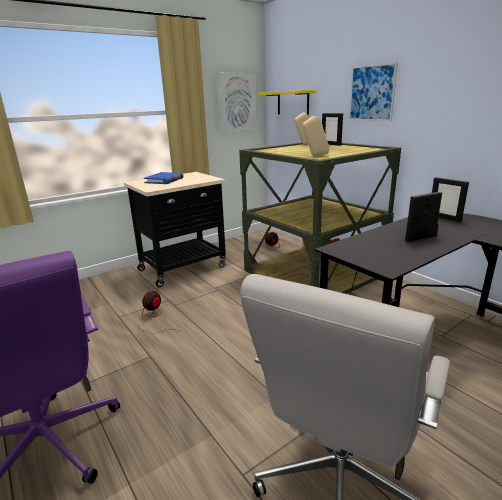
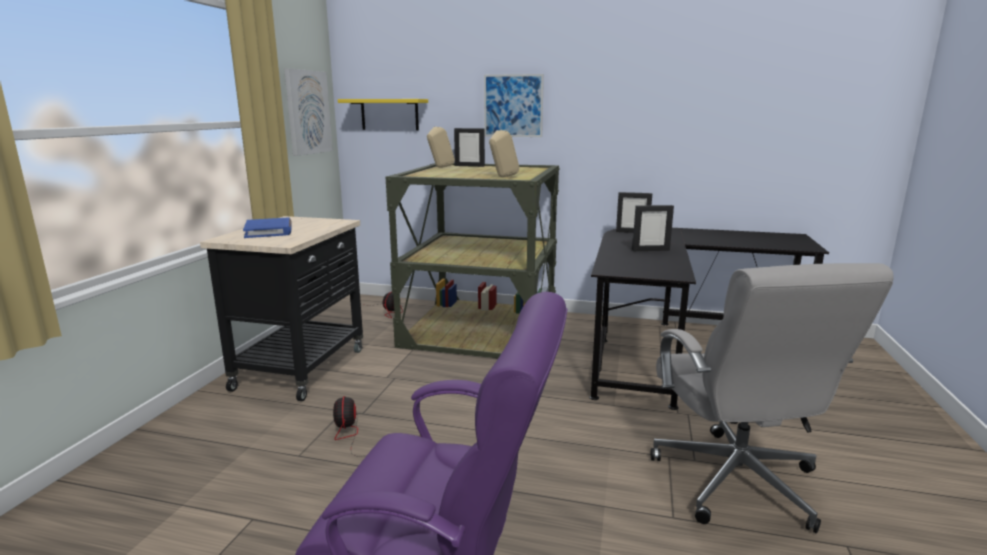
camera: 40 degrees left, 5 degrees down
(421, 238) = (650, 250): picture frame -> picture frame turned 120 degrees counterclockwise

